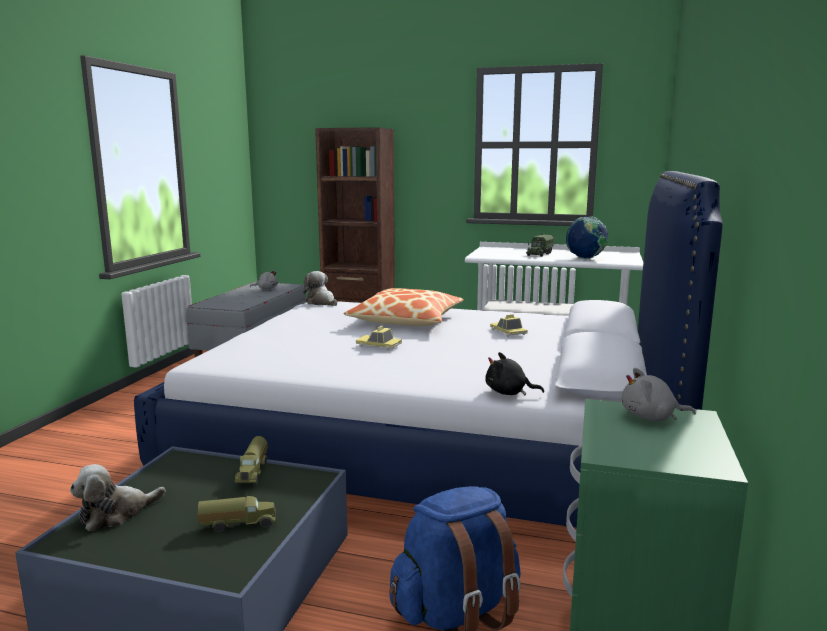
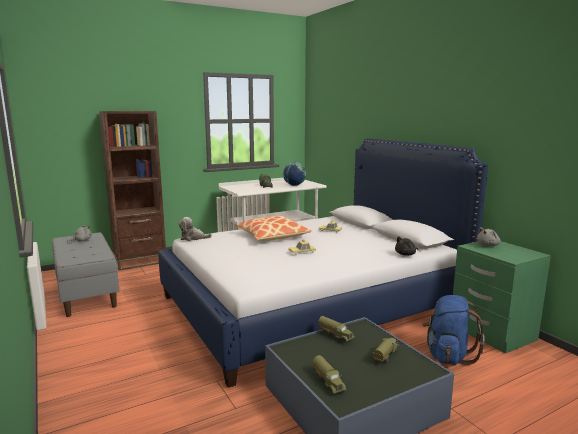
camera: 45 degrees left, 0 degrees up
(116, 513) = (328, 382): plush toy -> toy truck

